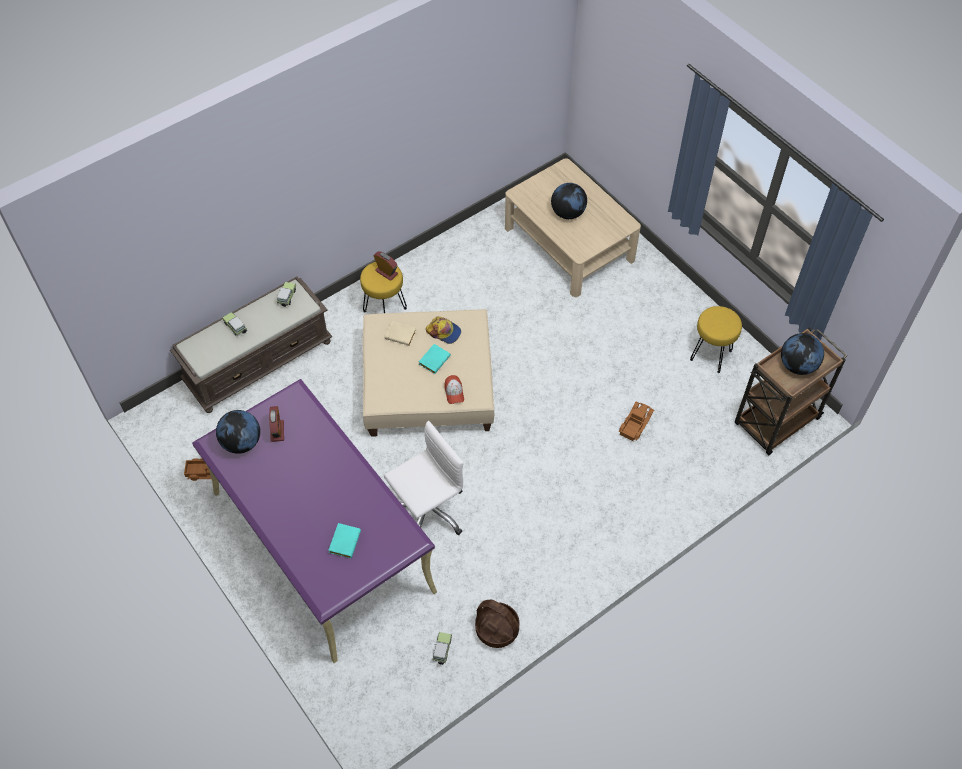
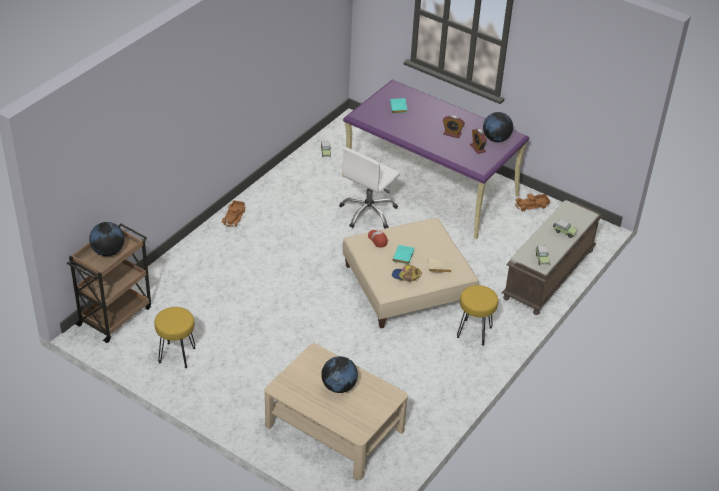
camera: 160 degrees right, 15 degrees down
(386, 272) = (476, 299): alarm clock -> alarm clock (452, 134)
(496, 629) = (295, 167): basket -> none
(635, 423) = (232, 292): toy truck -> toy truck (234, 217)

